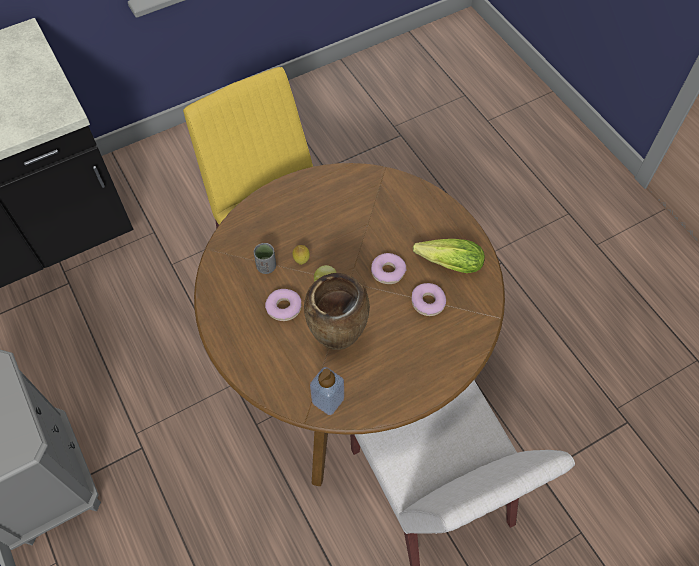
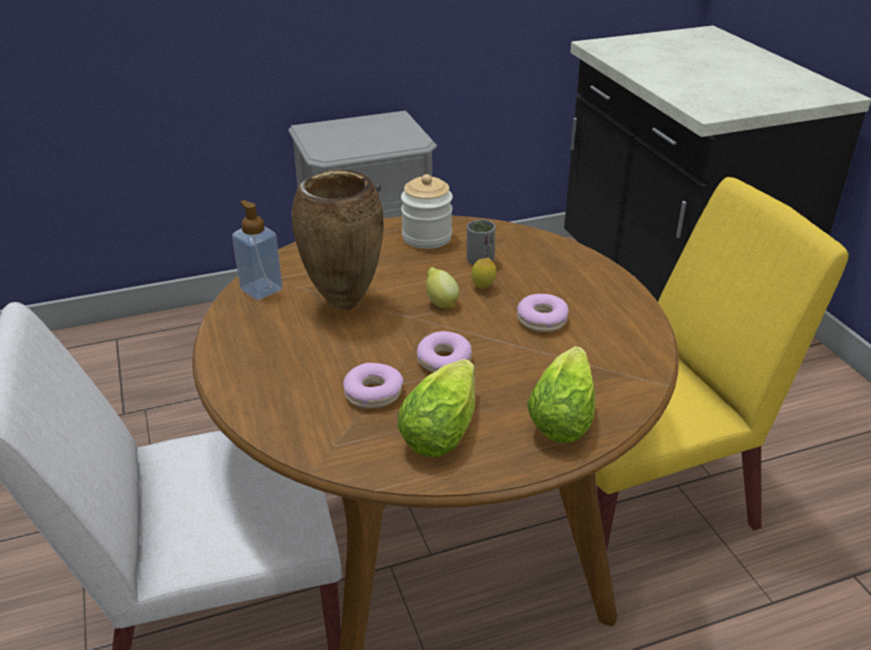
camera: 100 degrees right, 25 degrees down
(235, 305) = (427, 237): none -> jar
(284, 307) = (411, 269): donut -> donut (542, 320)
(420, 210) = (564, 412): none -> lettuce

